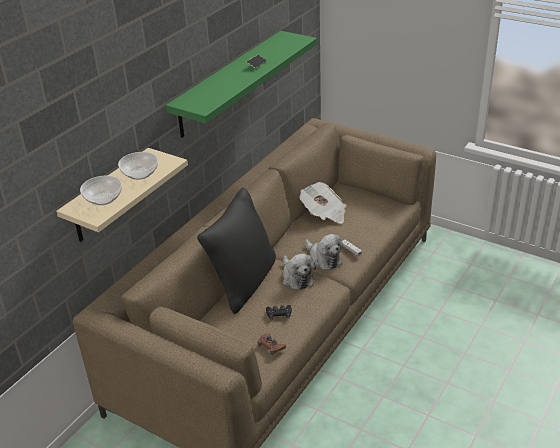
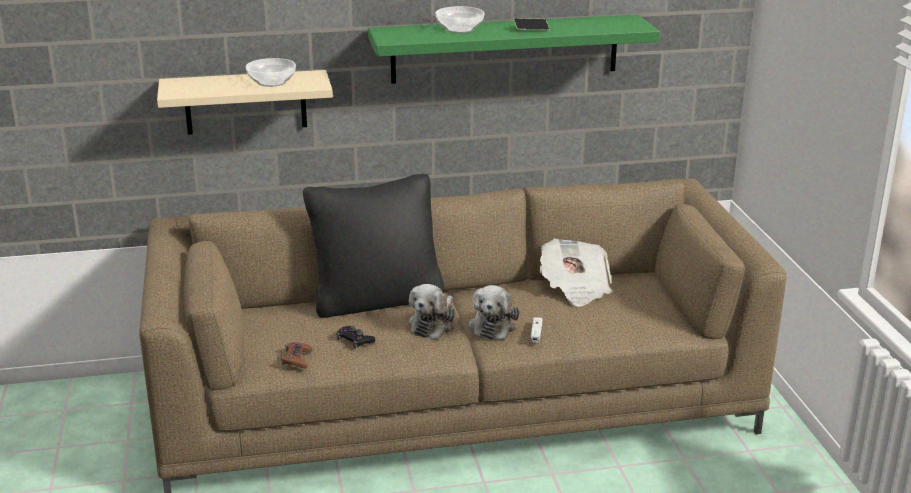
camera: 45 degrees right, 10 degrees down
(103, 199) = (205, 85): bowl -> bowl (459, 29)

